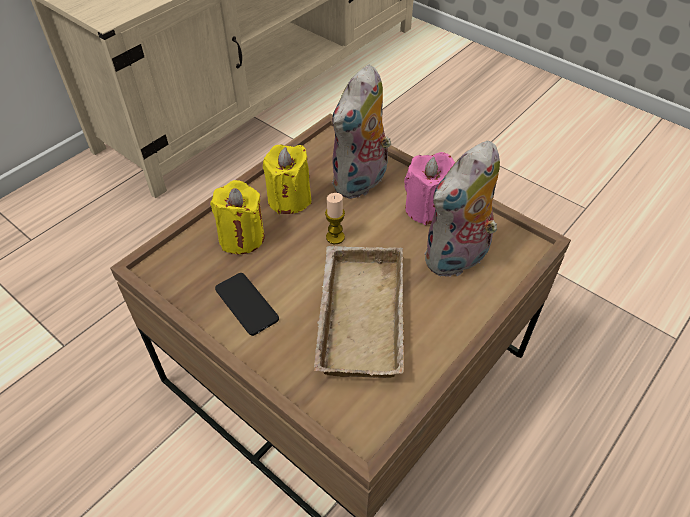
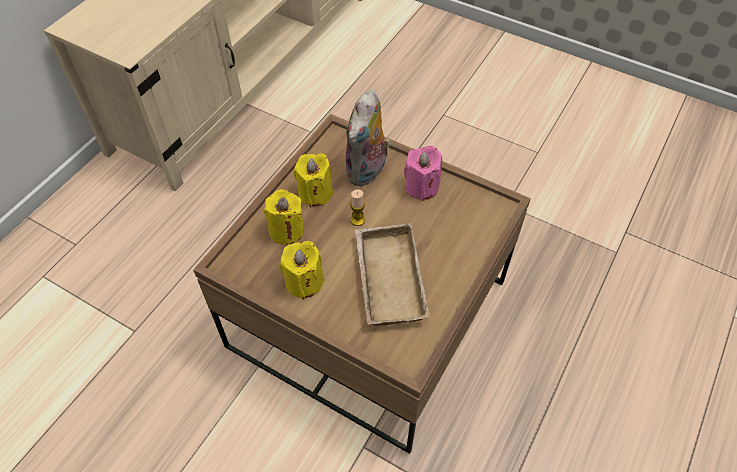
camera: 10 degrees left, 5 degrees up
(246, 304) = (304, 282): phone -> yellow candle
(457, 260) = (451, 225): plush toy -> none

